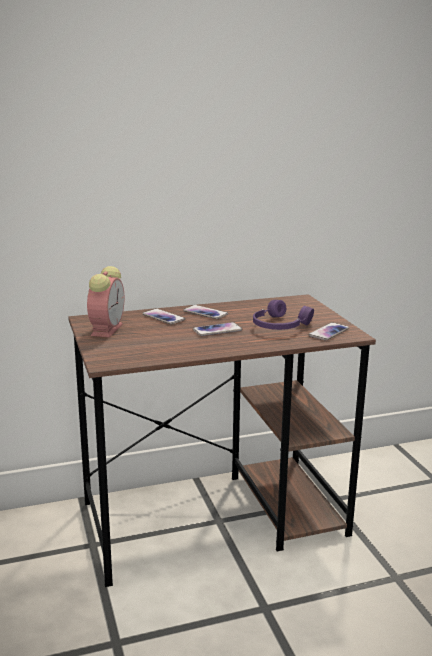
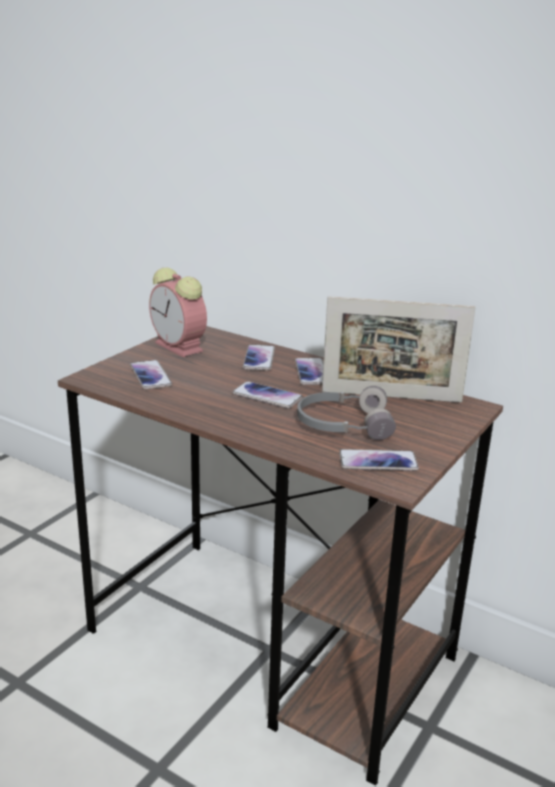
camera: 50 degrees right, 5 degrees up
(107, 329) = (180, 347): alarm clock -> alarm clock turned 75 degrees clockwise
(135, 347) = (150, 376): none -> phone
(264, 308) = (391, 396): none -> picture frame
(279, 326) = (343, 424): purple headphones -> grey headphones

